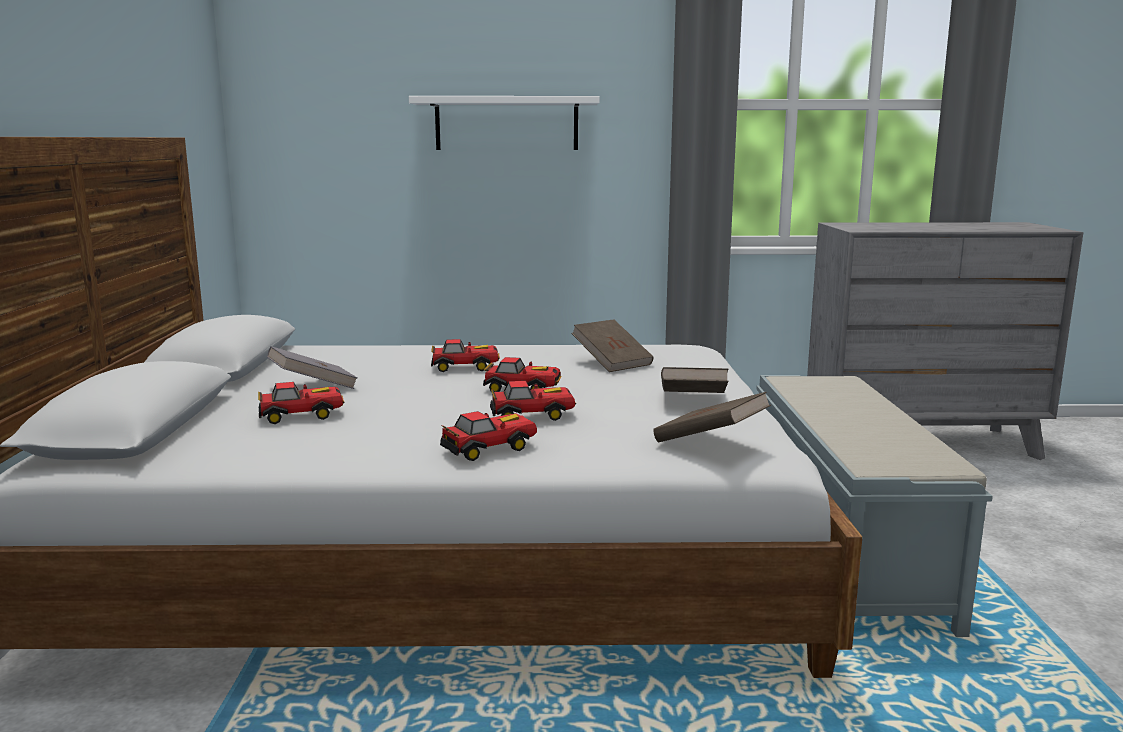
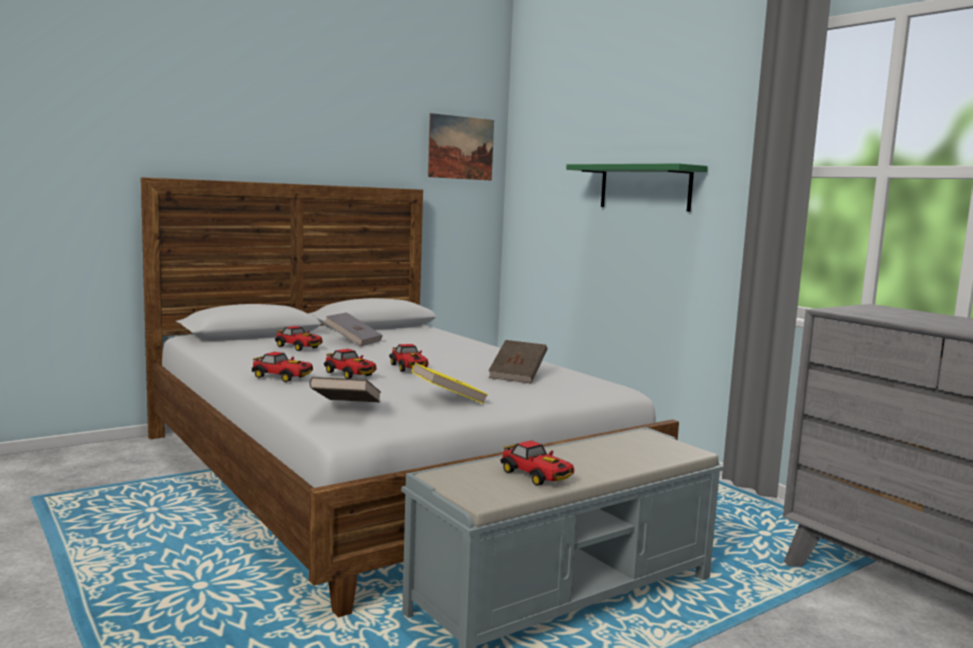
camera: 55 degrees right, 5 degrees down
(191, 68) = (461, 148): none -> picture
(465, 367) = (442, 354): toy car -> toy car (536, 476)
(506, 124) = (645, 187): white shelf -> green shelf
(693, 401) = (448, 400): brown book -> yellow book

